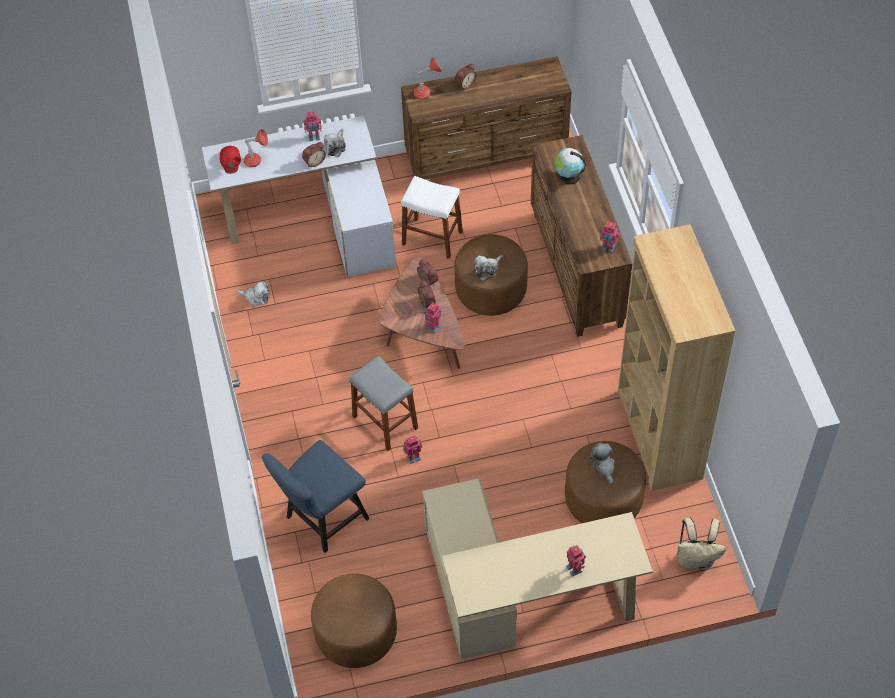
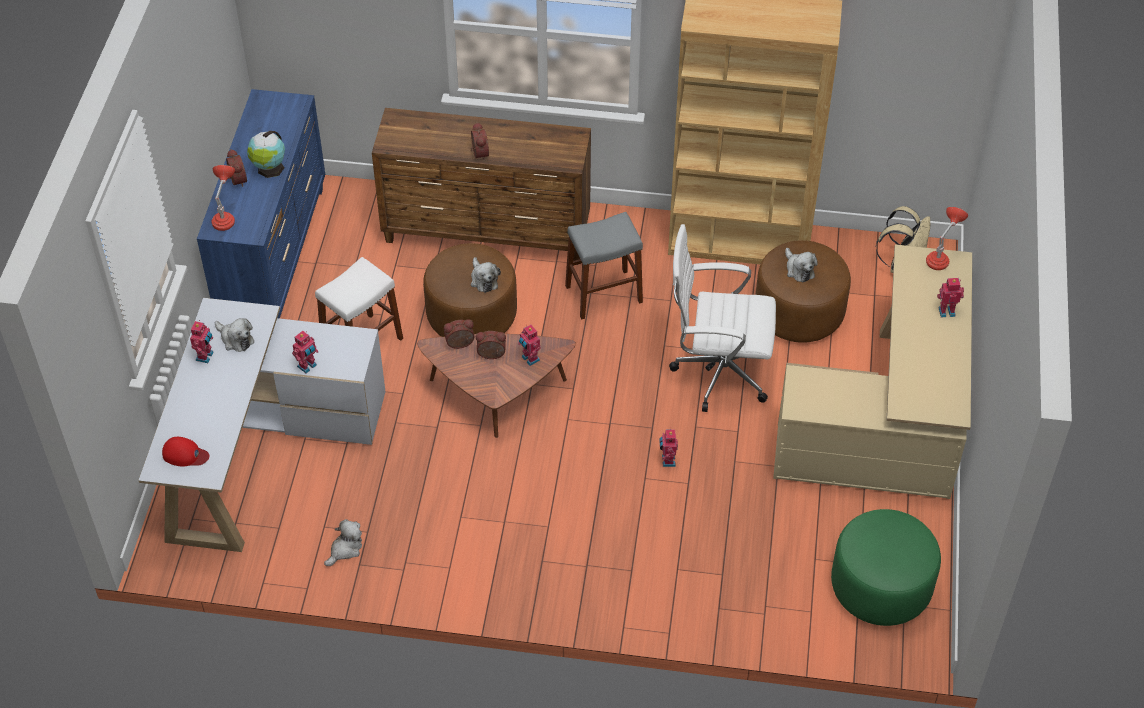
camera: 70 degrees left, 5 degrees down
(257, 162) = (206, 426): red table lamp -> red table lamp (941, 258)
(314, 161) = (245, 368): alarm clock -> alarm clock (478, 153)
(322, 520) = (715, 576): blue chair -> none
(356, 633) = (880, 587): brown ottoman -> green ottoman
(385, 422) = (606, 472): grey stool -> grey stool (603, 294)
(487, 158) = (274, 256): brown dresser -> blue dresser
(512, 462) = (717, 373): none -> white office chair
(568, 176) = (438, 138): globe -> globe (269, 169)
(603, 466) = (798, 269): plush toy -> plush toy turned 120 degrees counterclockwise
(608, 248) = (559, 139): toy robot -> toy robot (308, 366)

